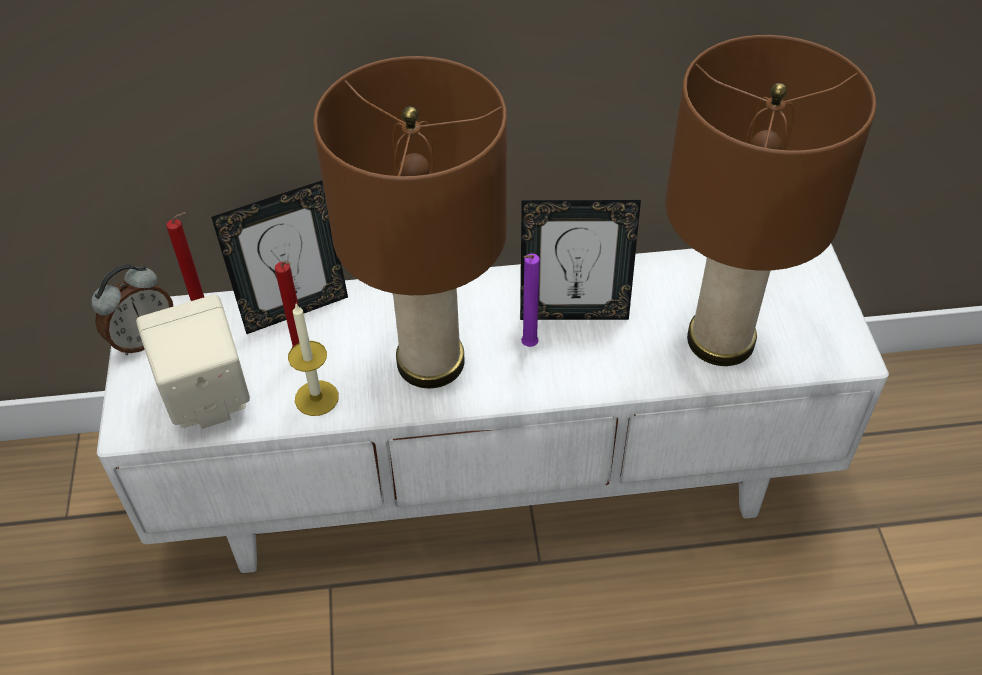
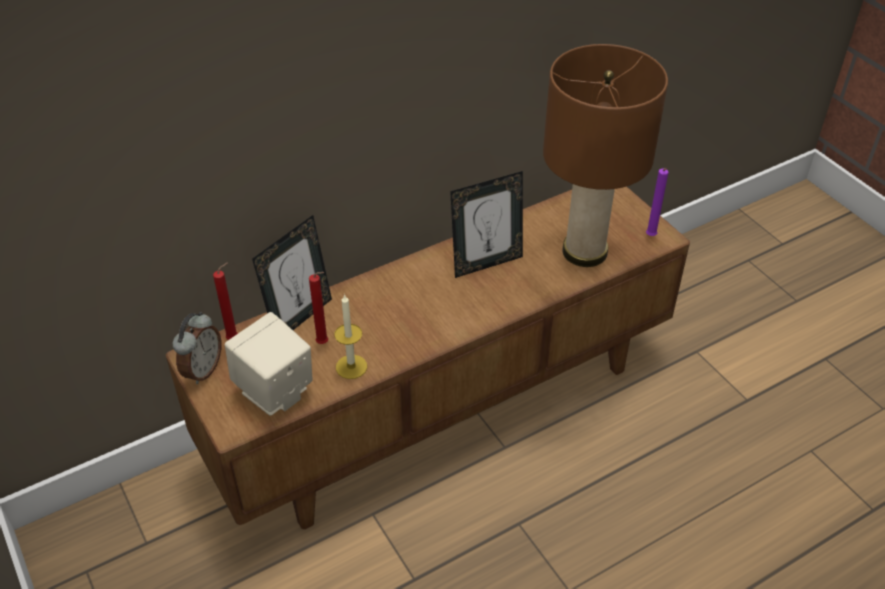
camera: 25 degrees left, 5 degrees down
(430, 360) = (412, 320): brown table lamp -> none
(495, 467) = (442, 399): white tv stand -> brown tv stand
(527, 346) = (470, 292): purple candle -> purple candle (650, 237)

